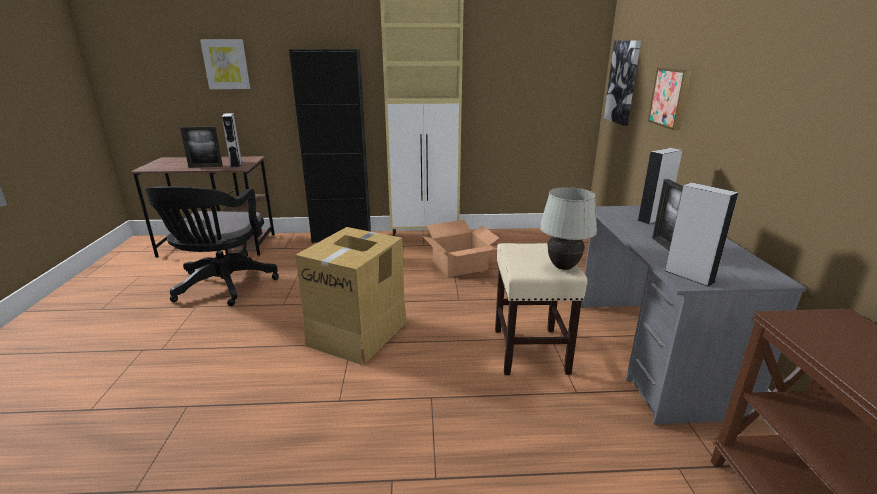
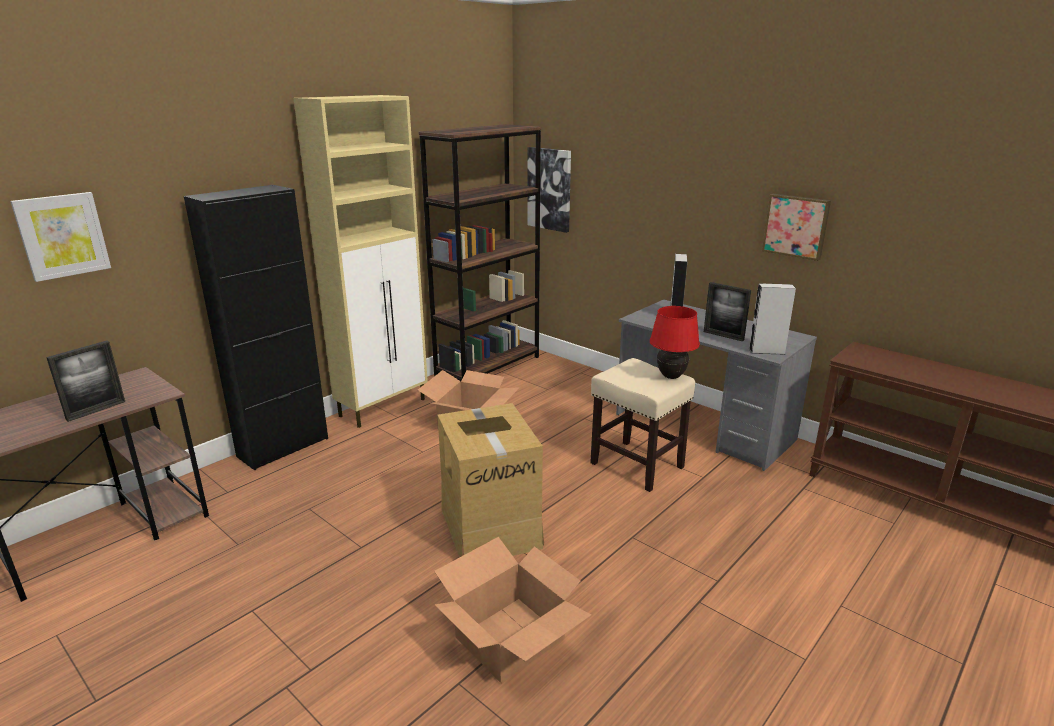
camera: 45 degrees left, 0 degrees up
(223, 286) = (238, 572): black office chair -> none
(236, 164) = (139, 391): grey speaker -> none
(249, 403) = (511, 638): none -> cardboard box
(534, 237) = (488, 366): none -> brown bookcase
(563, 267) = (670, 376): white table lamp -> red table lamp
(671, 98) = (632, 206): picture -> picture (796, 226)

